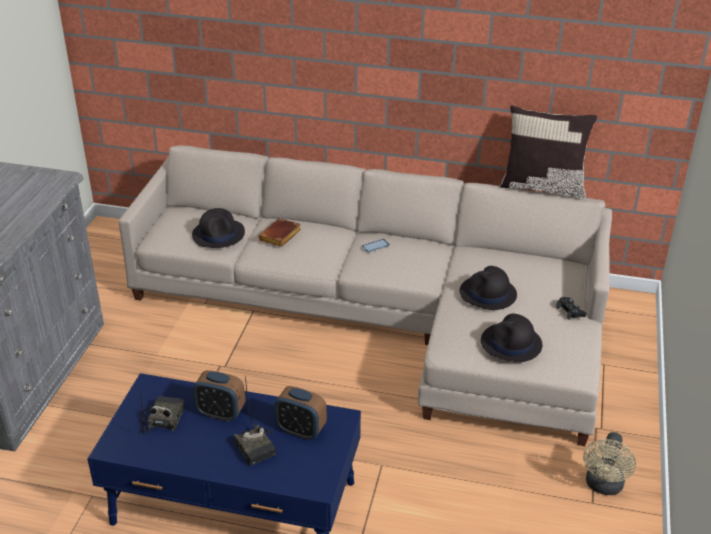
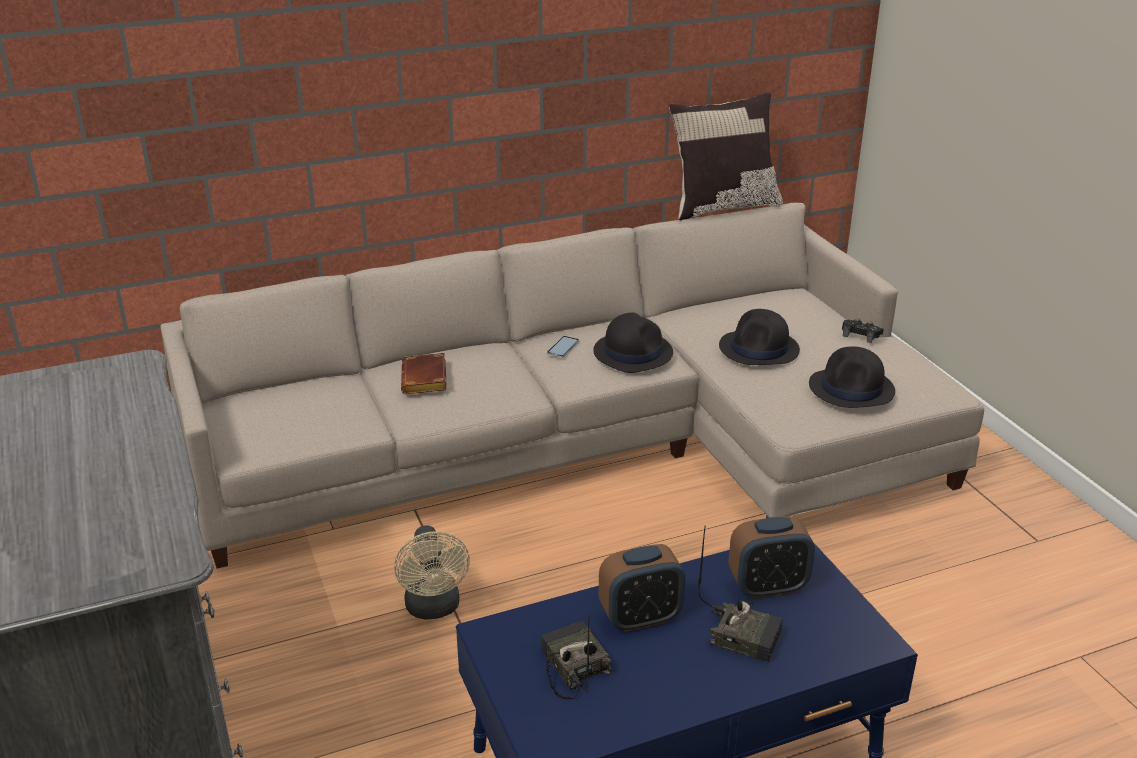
camera: 35 degrees left, 5 degrees down
(218, 234) = (334, 407): black hat -> black hat (633, 352)
(603, 486) = (1026, 519): beige fan -> beige fan (434, 609)

